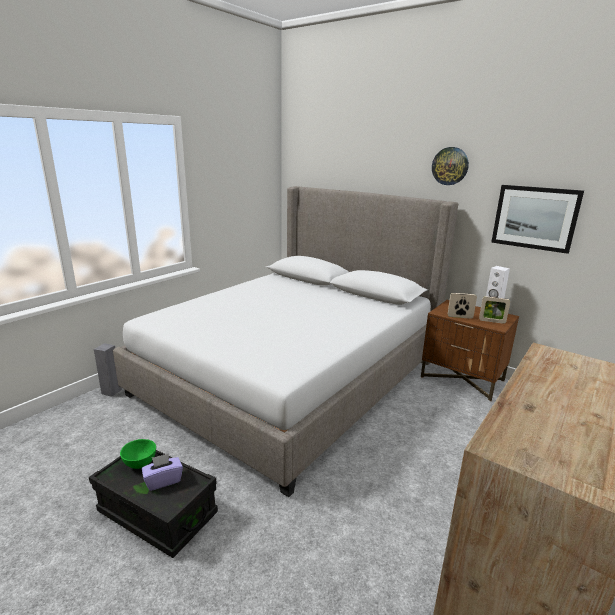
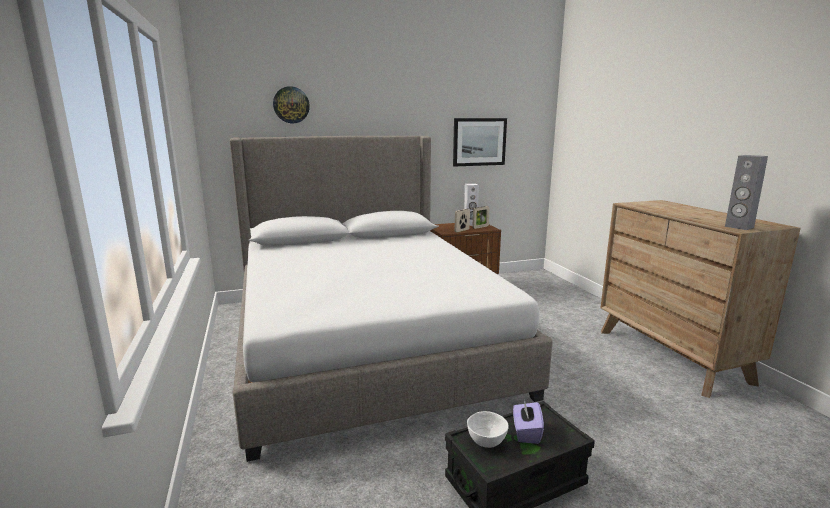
camera: 55 degrees left, 5 degrees down
(111, 391) = (215, 474): grey speaker -> grey speaker (739, 227)
(139, 463) = (486, 442): green bowl -> white bowl
(450, 166) = (410, 105): wall clock -> wall clock (291, 105)

